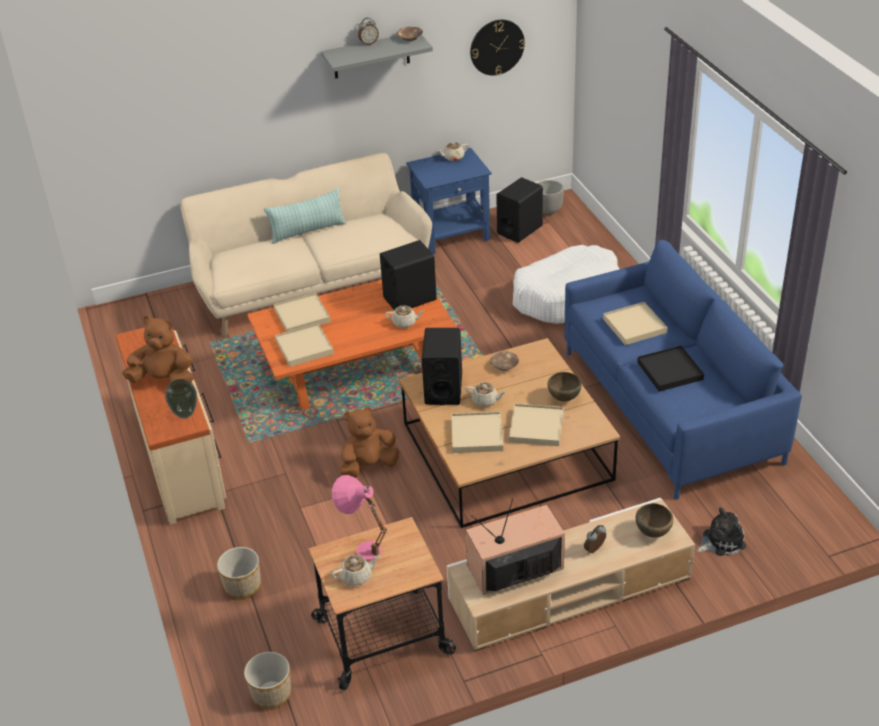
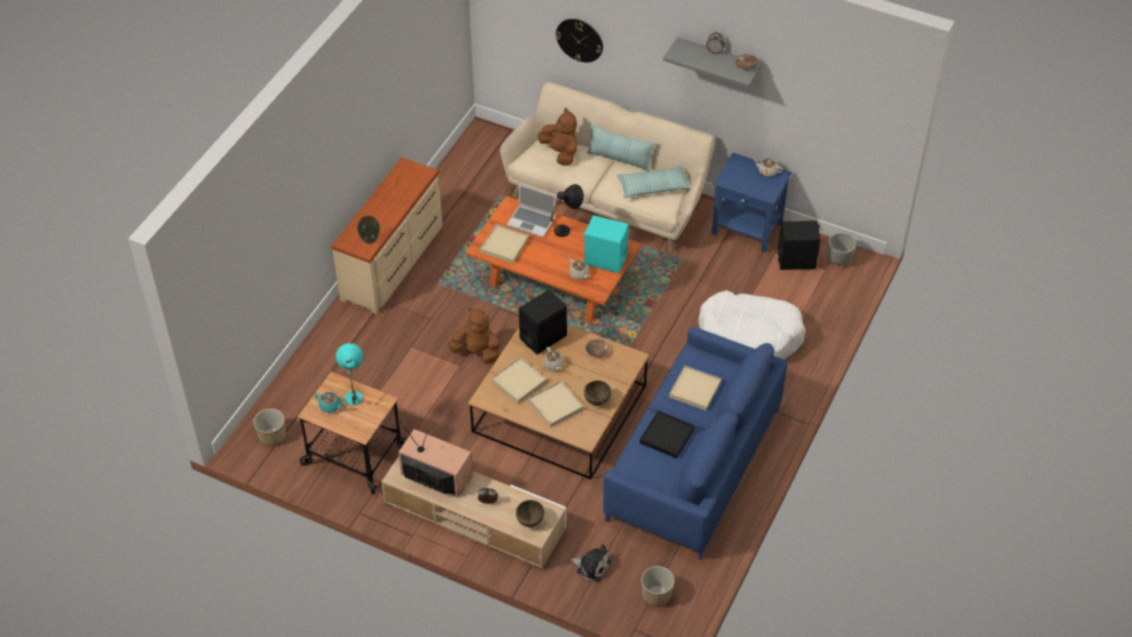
camera: 45 degrees right, 10 degrees up
(164, 380) = (387, 209): brown plush toy -> brown plush toy (560, 152)
(243, 585) = (330, 367): planter -> planter (657, 595)
(302, 315) = (532, 222): beige tray -> laptop
(342, 300) = (567, 229): none -> black table lamp
(357, 576) = (330, 406): beige teapot -> turquoise teapot
(361, 546) = (354, 392): pink table lamp -> turquoise table lamp
(367, 230) = (653, 187): none -> pillow
(409, 299) = (605, 260): black speaker -> turquoise speaker
(497, 47) = (830, 109): wall clock -> wall clock (579, 40)

